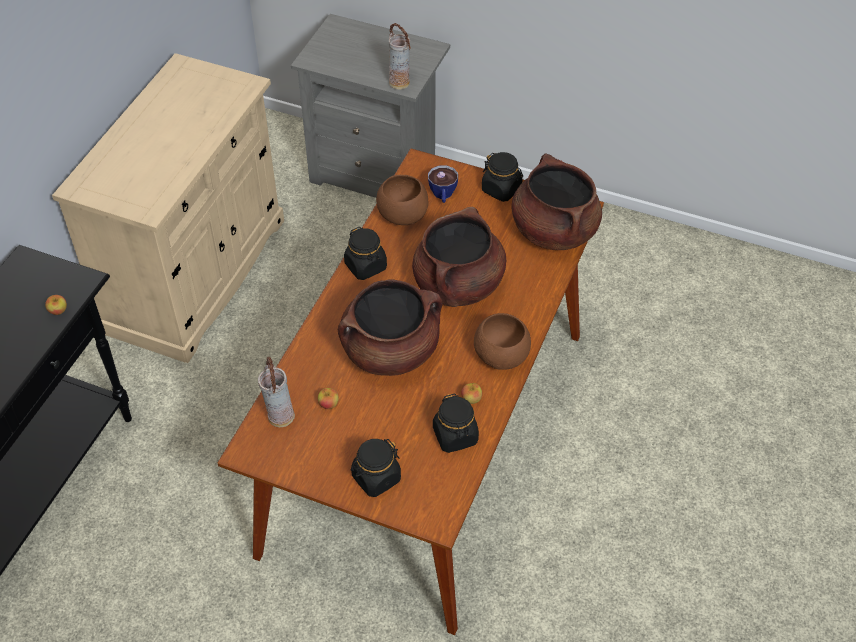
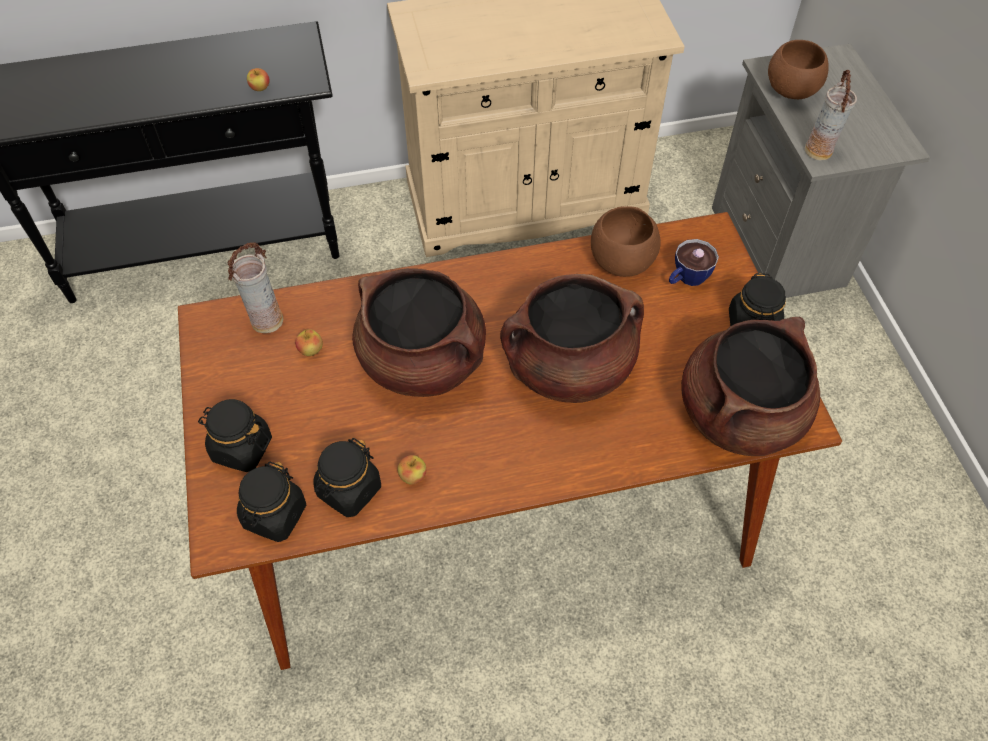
camera: 55 degrees right, 5 degrees up
(366, 266) = (521, 272): black jar -> black jar (274, 515)
(500, 357) = (496, 470): brown bowl -> brown bowl (790, 91)

